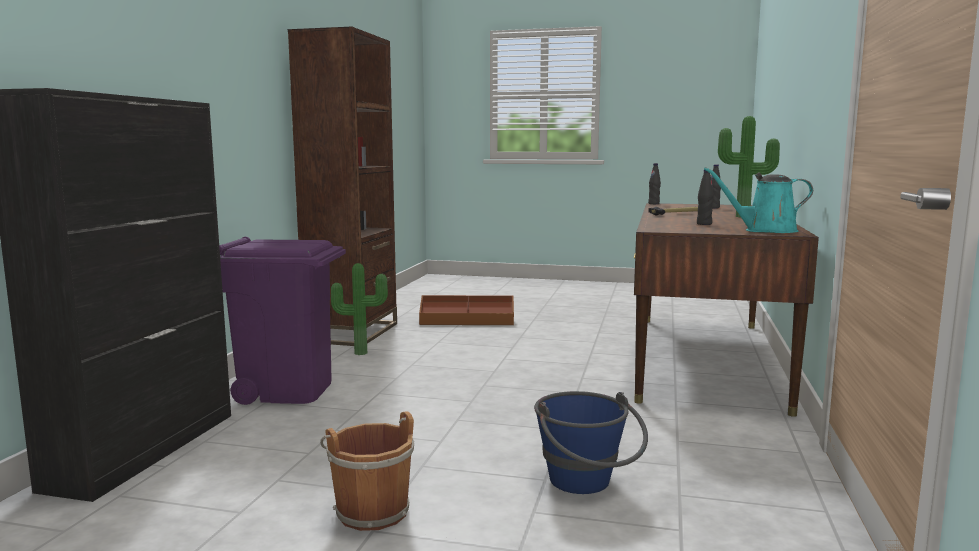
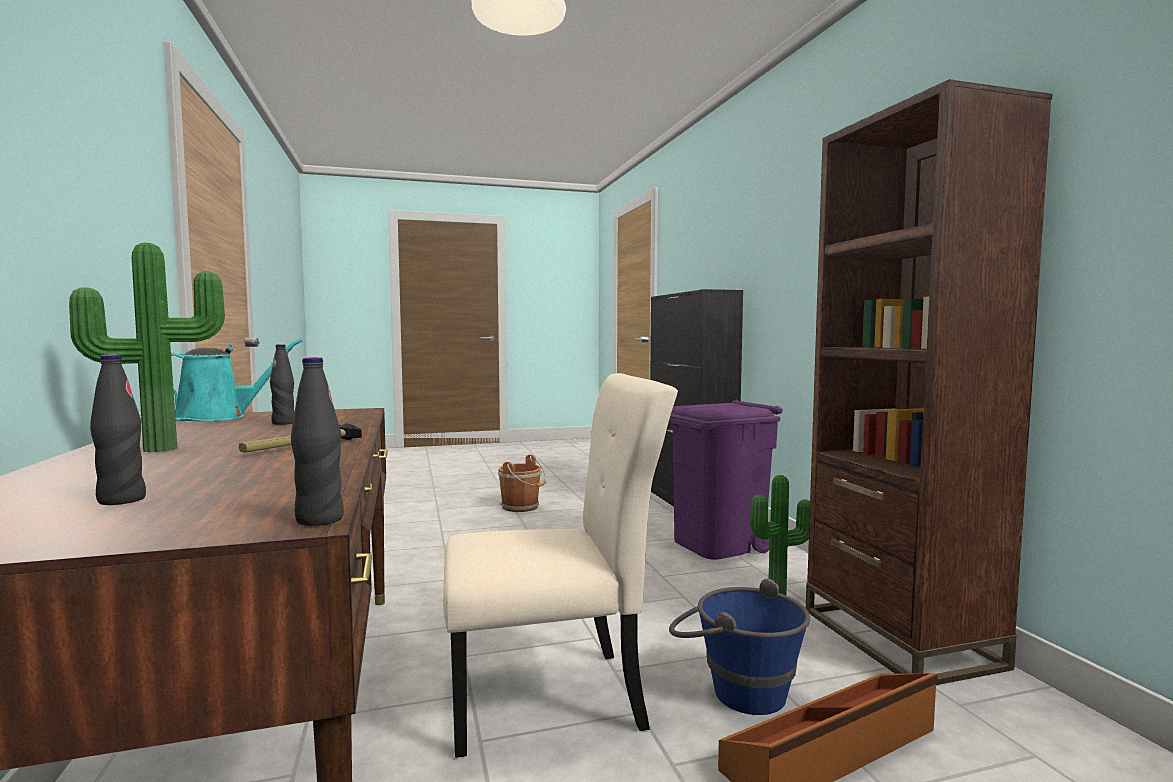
camera: 150 degrees right, 5 degrees down
(552, 345) = (554, 698): none -> beige chair
(586, 485) = (413, 533): blue bucket -> blue bucket (734, 689)

